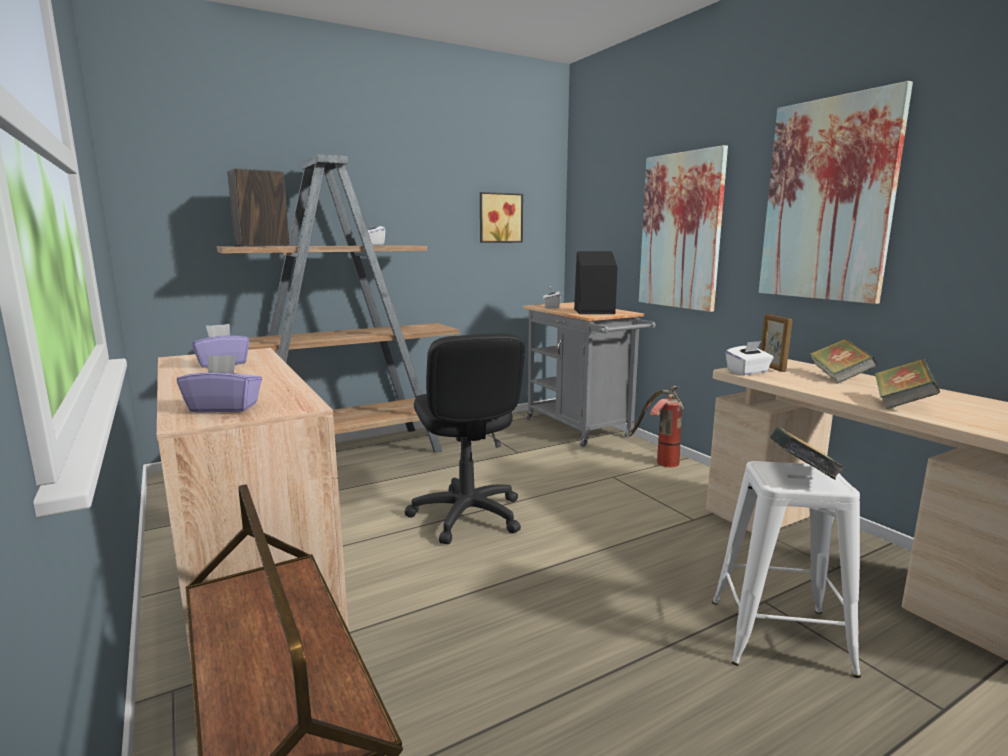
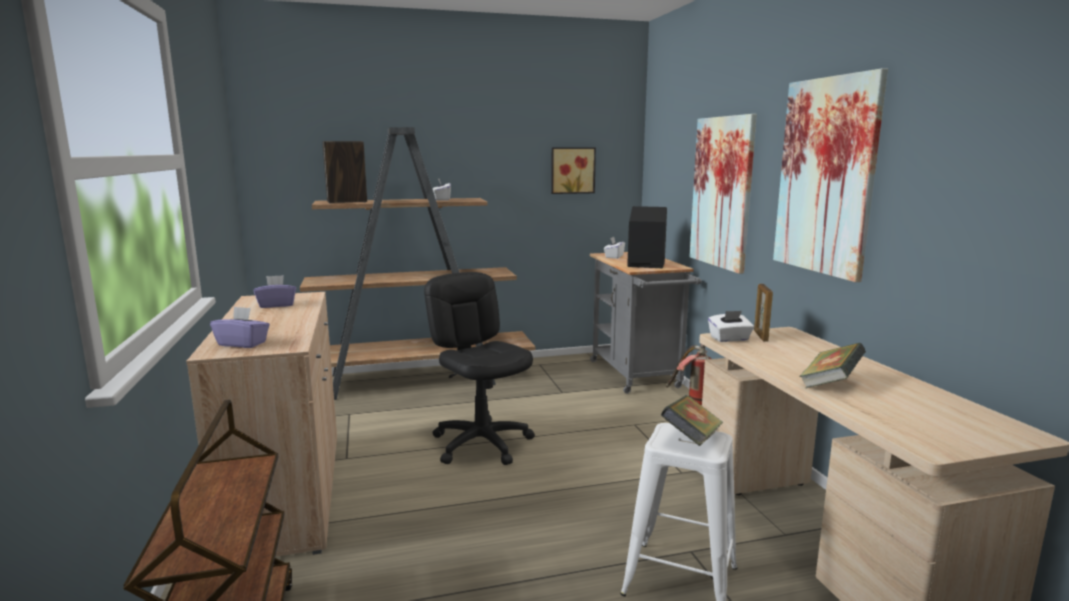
camera: 15 degrees right, 0 degrees up
(466, 515) = (482, 443): black office chair -> black office chair turned 150 degrees clockwise
(838, 377) = (812, 352): book -> none

